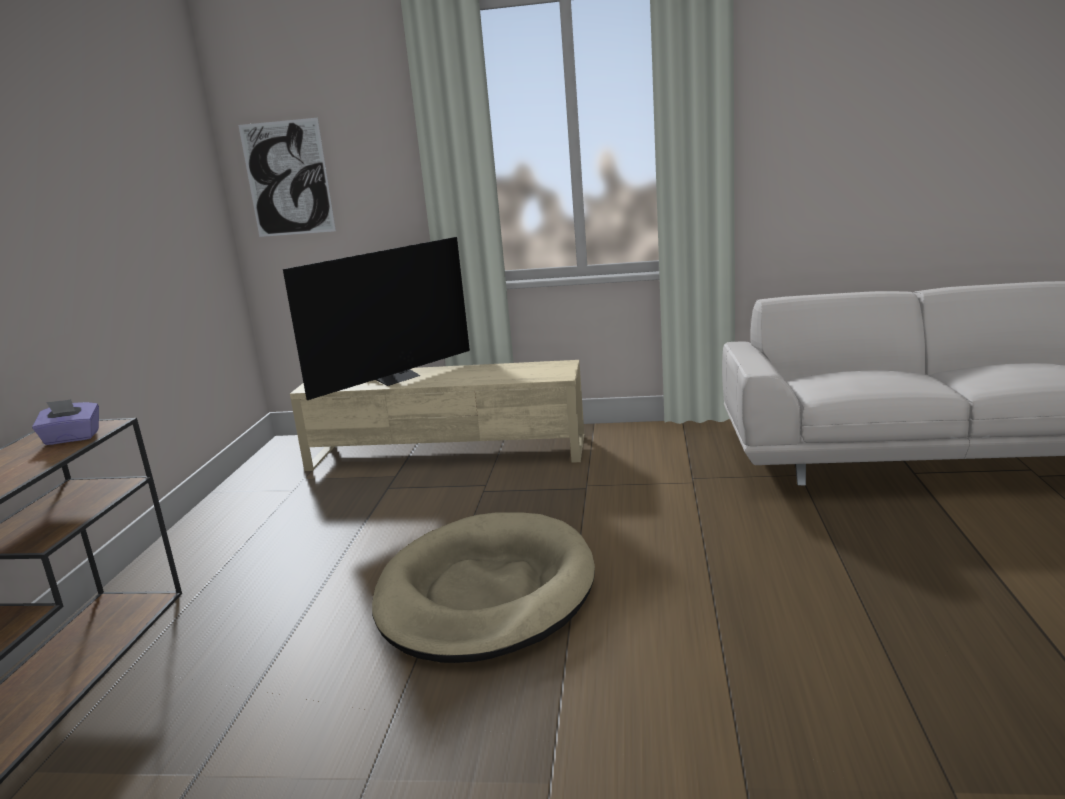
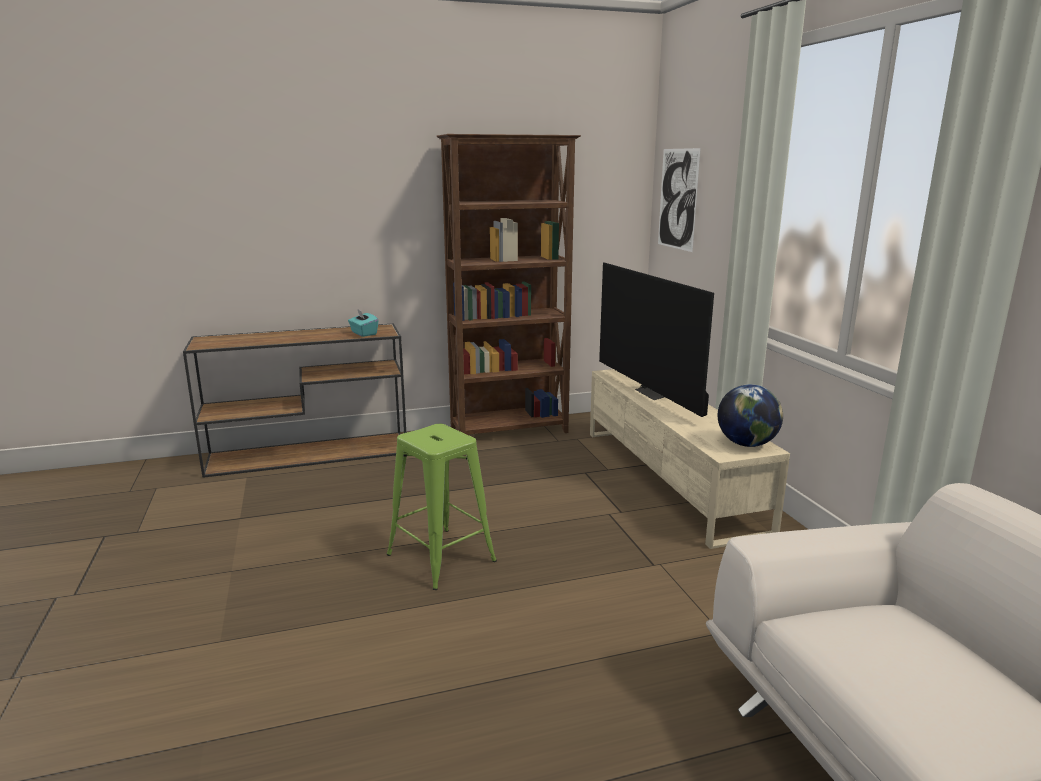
camera: 65 degrees right, 0 degrees up
(72, 438) = (363, 333): purple tissue box -> turquoise tissue box
(224, 513) = (510, 431): none -> brown bookcase
(397, 378) = (655, 393): television -> television turned 45 degrees clockwise
(486, 593) = (441, 558): beige dog bed -> green stool
(550, 367) = (746, 444): none -> globe

